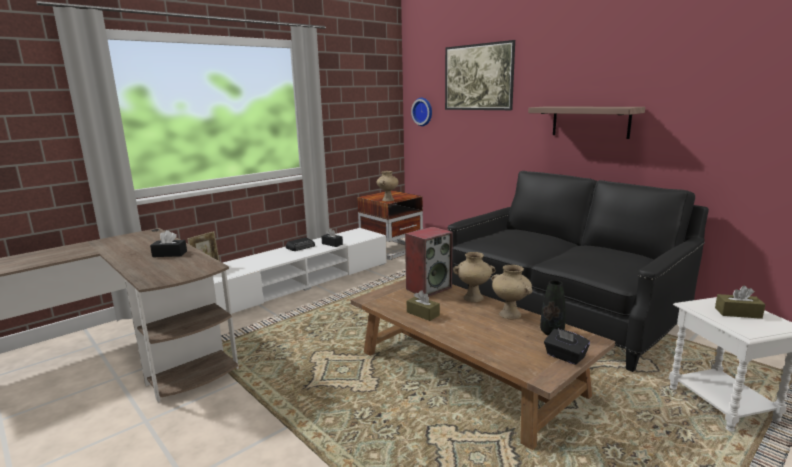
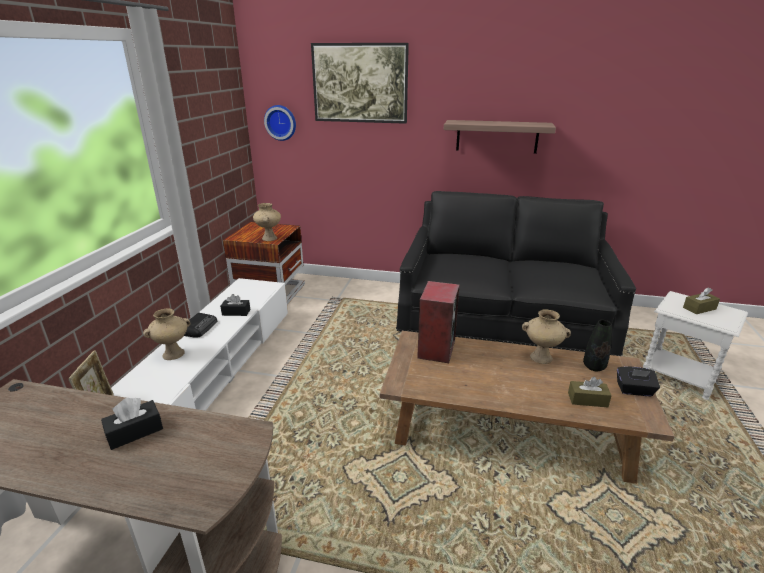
camera: 35 degrees left, 10 degrees up
(423, 314) = (474, 385): brown tissue box -> brown tissue box (587, 400)
(473, 297) = (489, 347): beige vase -> beige vase (174, 354)

